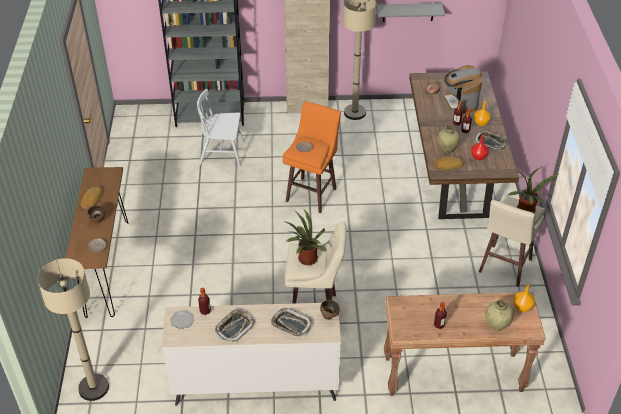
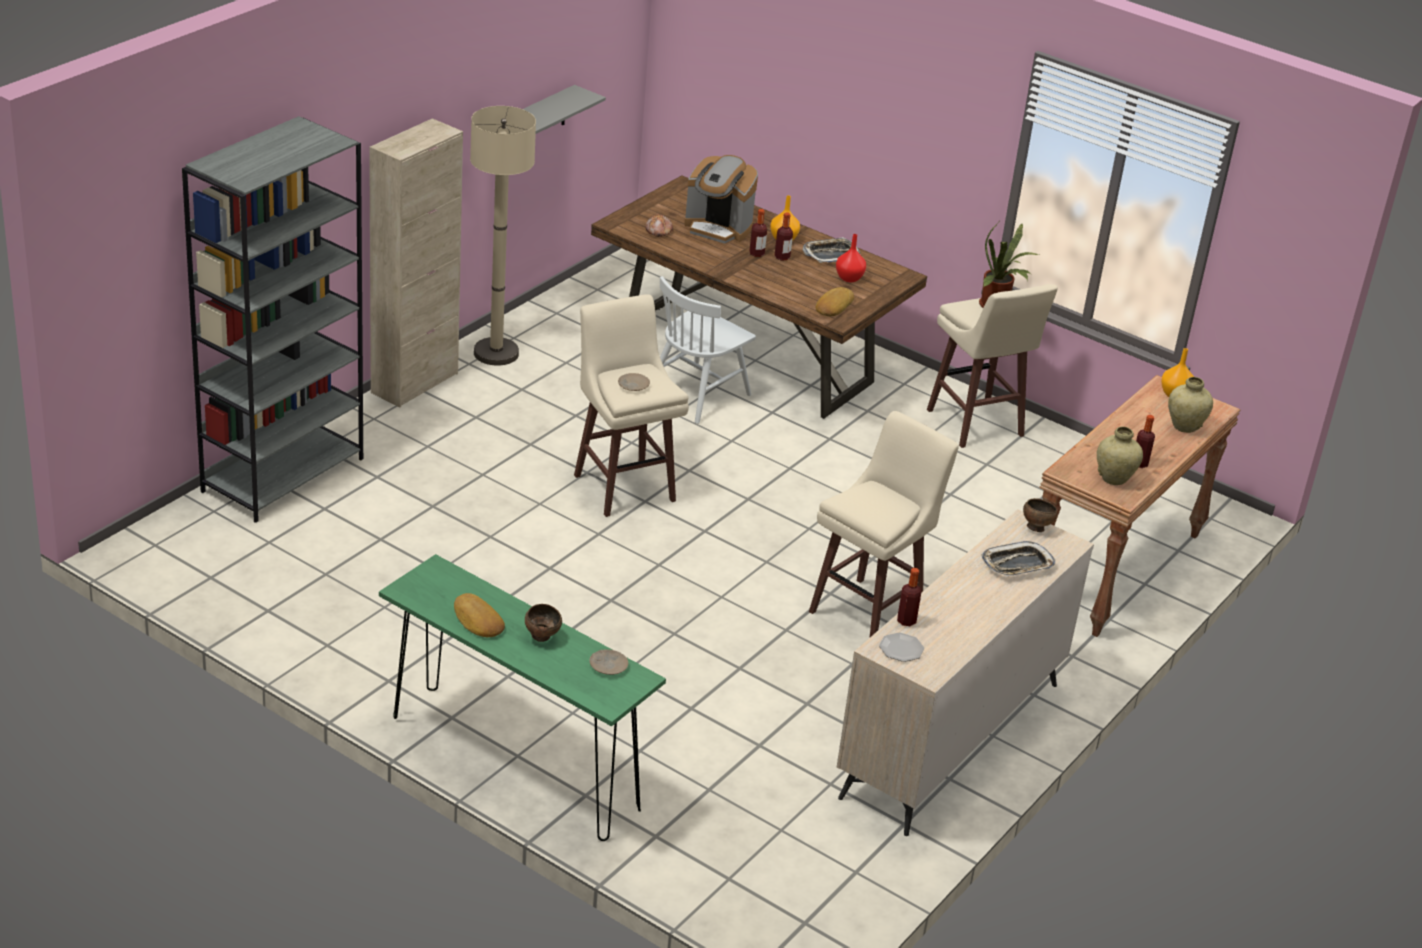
camera: 55 degrees left, 10 degrees down
(93, 388) = (776, 904): beige floor lamp -> none
(107, 268) = (514, 763): brown console table -> green console table
(222, 153) = (400, 513): white chair -> white chair (697, 394)
(234, 327) = (969, 612): tray -> none
(306, 259) = (877, 504): potted plant -> none
(312, 194) = (624, 486): orange stool -> beige stool
(447, 149) = (800, 289): beige vase -> beige vase (1114, 479)

